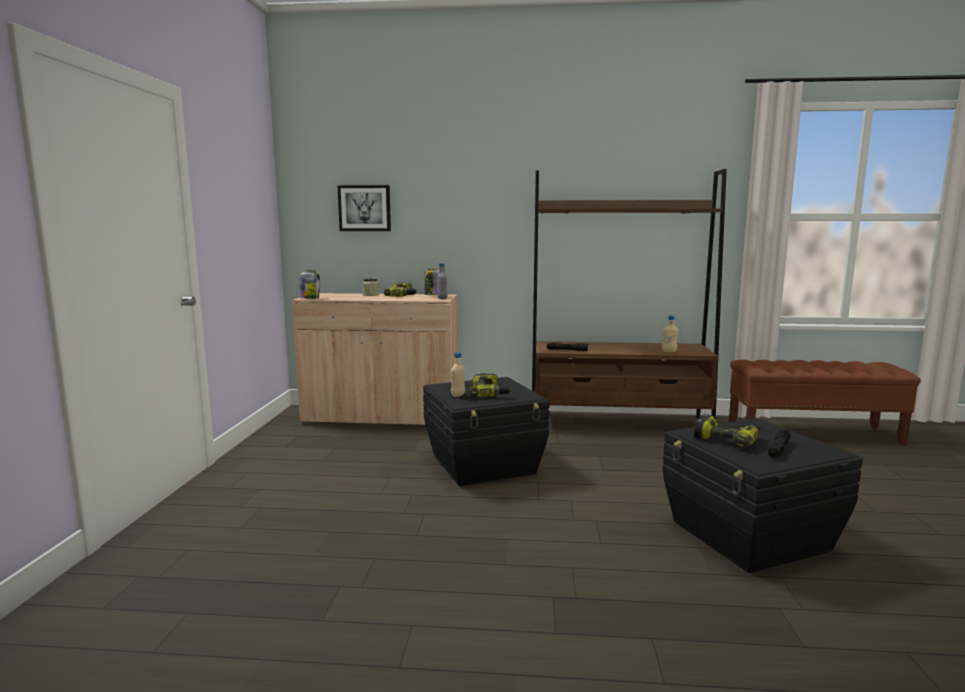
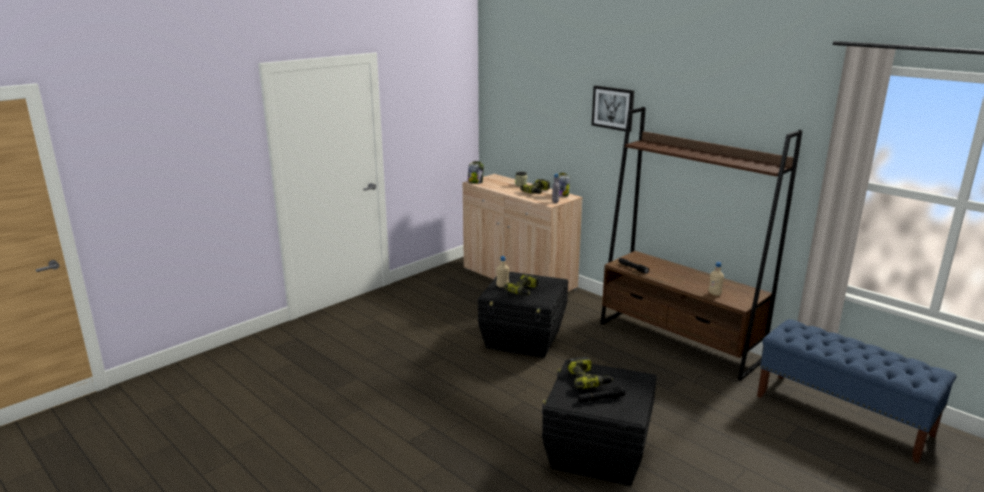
camera: 40 degrees right, 10 degrees up
(364, 208) = (528, 115): picture -> picture (613, 108)
(813, 433) = (843, 415): brown bench -> blue bench

